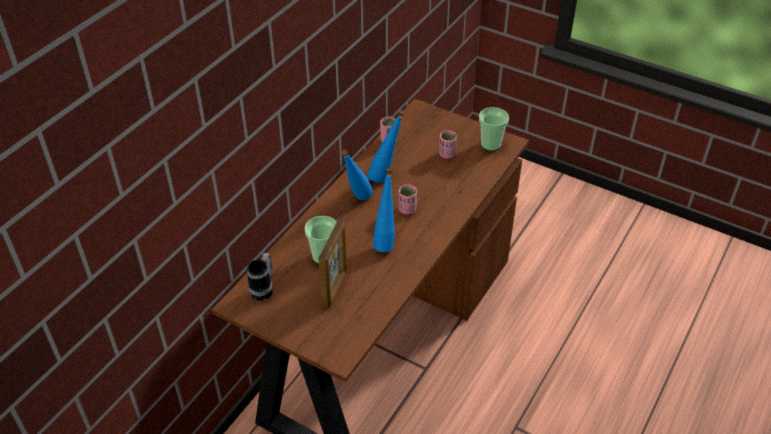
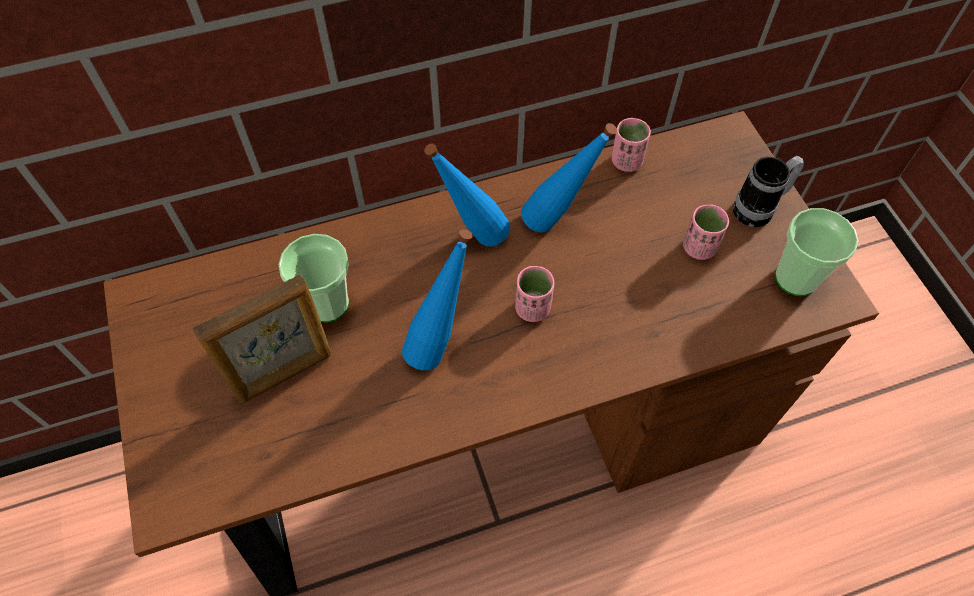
camera: 40 degrees right, 15 degrees up
(263, 289) = (195, 299): mug -> mug (759, 209)

